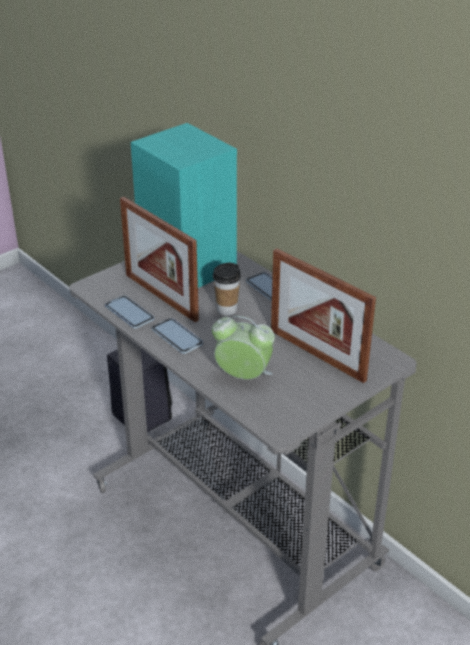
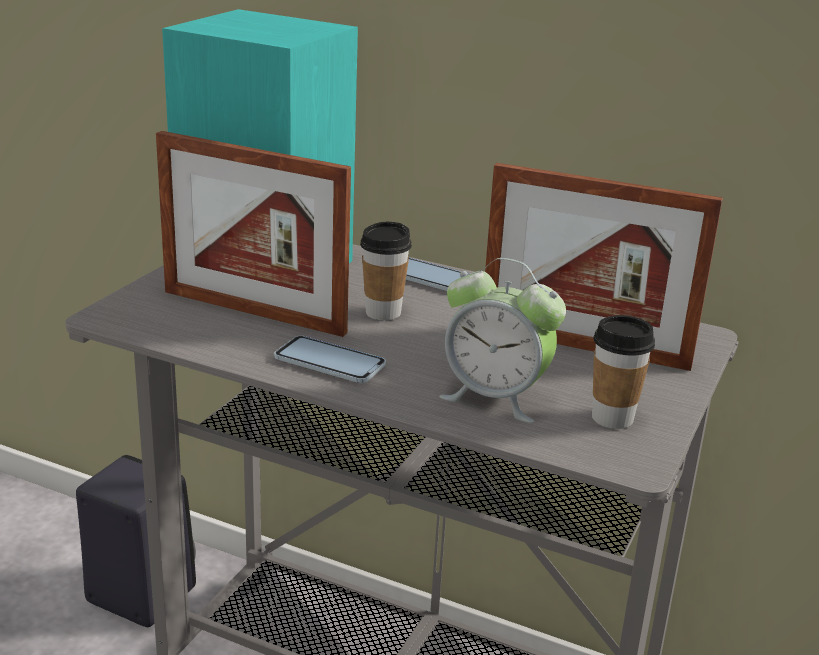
camera: 25 degrees left, 10 degrees down
(129, 313) = (213, 342): phone -> none
(243, 377) = (495, 397): alarm clock -> alarm clock turned 150 degrees counterclockwise
(293, 402) = (612, 418): none -> cup

